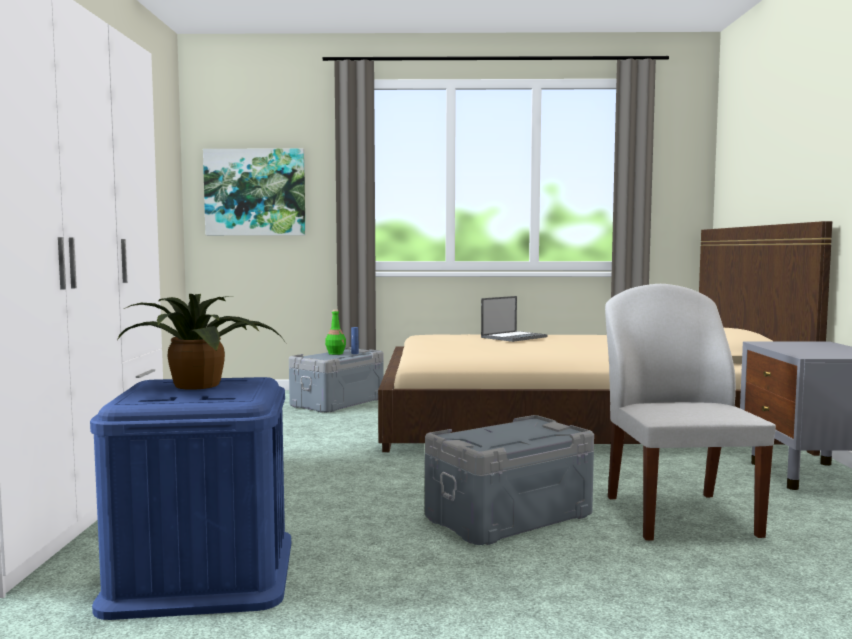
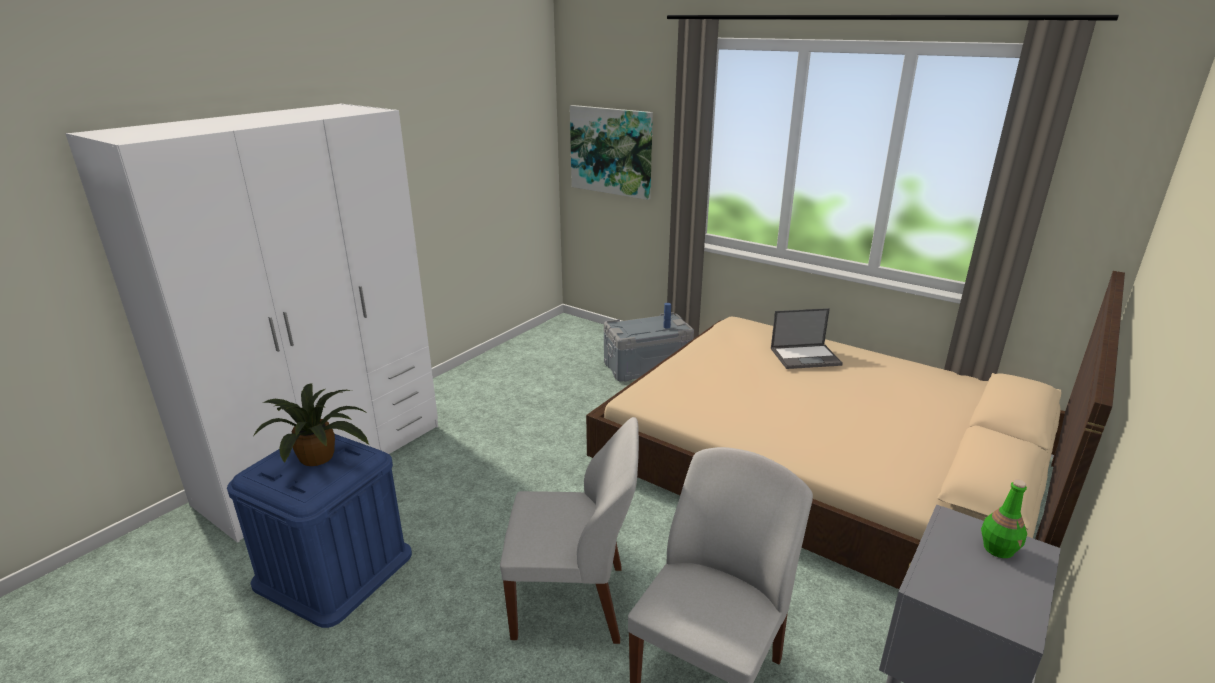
camera: 35 degrees right, 20 degrees up
(336, 353) = (651, 323): green bottle -> green bottle (998, 548)
(510, 517) = (573, 602): grey storage box -> white chair

